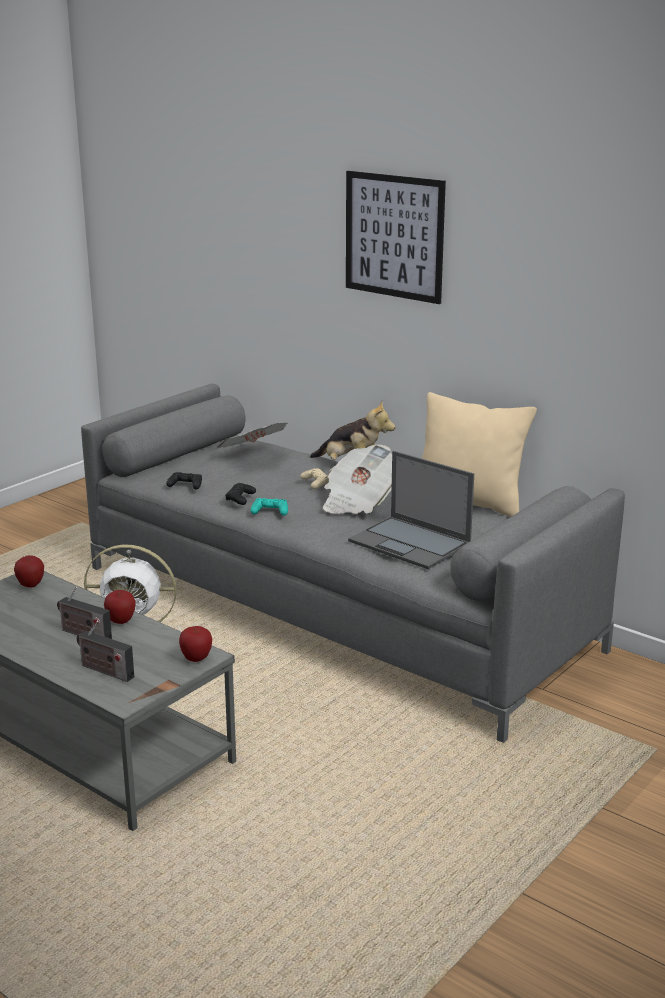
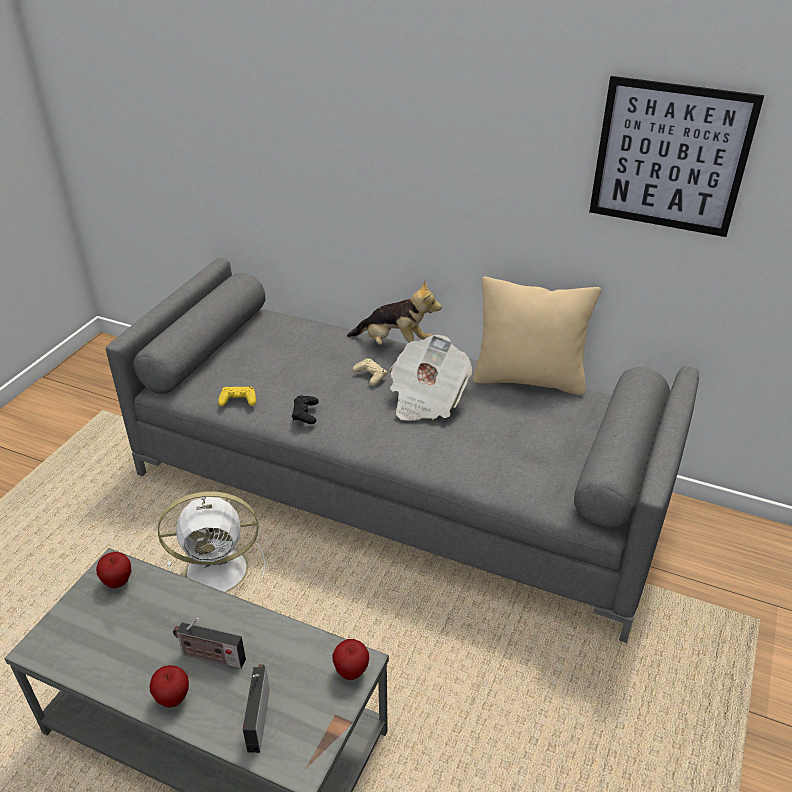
camera: 15 degrees left, 15 degrees up
(104, 671) = (258, 717): radio -> radio turned 75 degrees clockwise
(121, 621) = (243, 624): apple -> apple (173, 698)
(185, 485) = (238, 400): black game controller -> yellow game controller
(251, 454) = (286, 340): newspaper -> none
(270, 511) = (345, 429): turquoise game controller -> none
(394, 236) = (435, 110): picture -> picture (670, 157)
(411, 543) = (506, 454): laptop -> none

